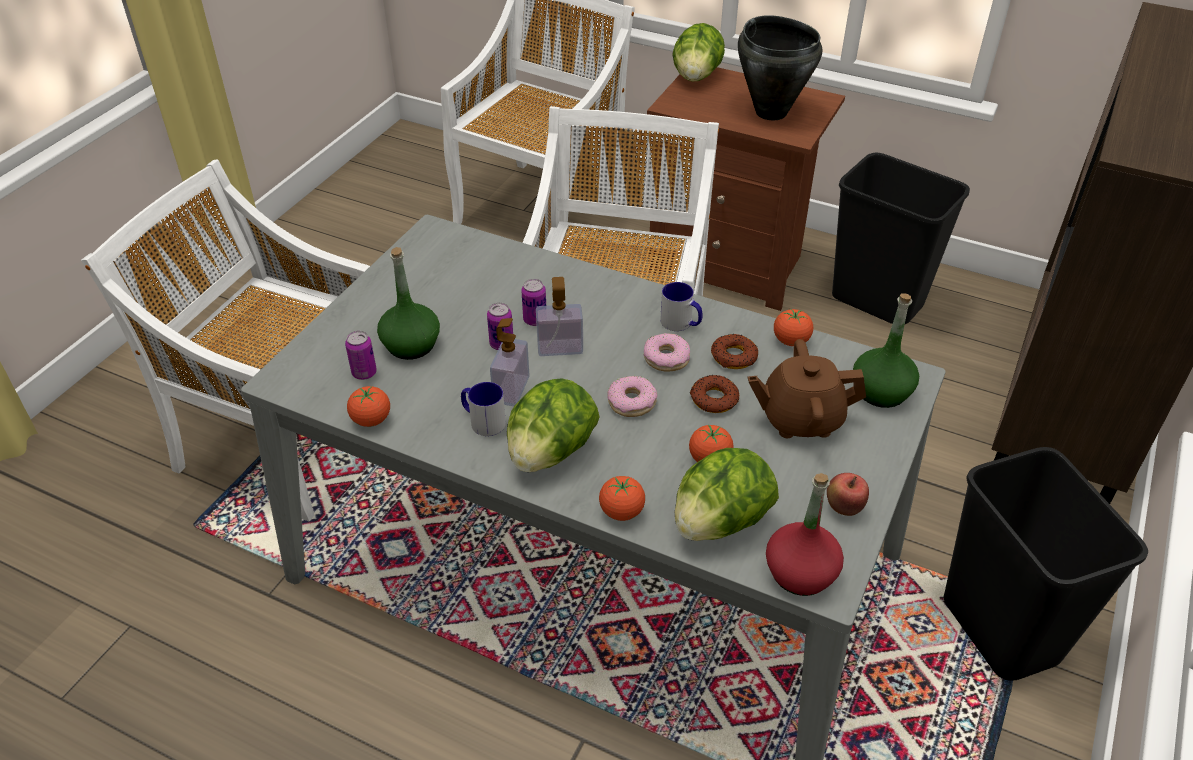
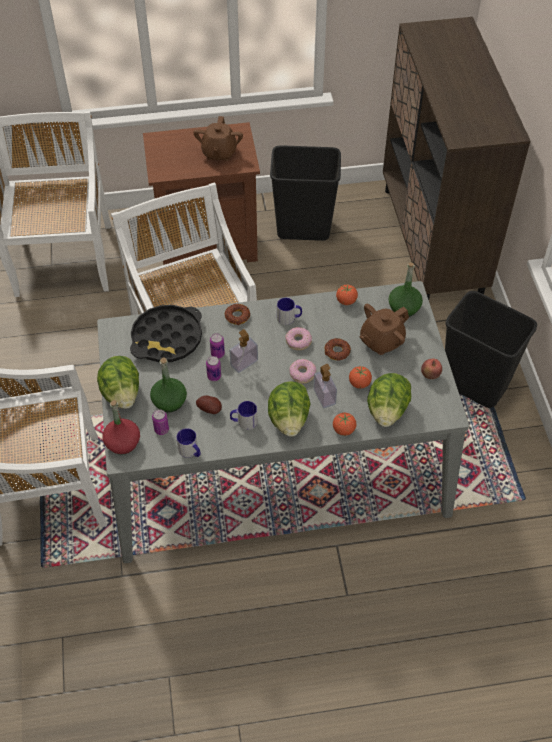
camera: 35 degrees left, 10 degrees up
(371, 420) = (190, 451): tomato -> mug
(454, 381) = (210, 409): none -> potato
(487, 272) = (167, 338): none -> black tray
(511, 389) = (241, 398): soap dispenser -> soap dispenser (324, 397)
(696, 76) = (156, 144): lettuce -> lettuce (122, 394)
(734, 356) = (328, 324): donut -> donut (237, 316)
(771, 112) = (219, 153): black cooking pot -> brown teapot
(800, 572) = (435, 415): red bottle -> red bottle (122, 443)

